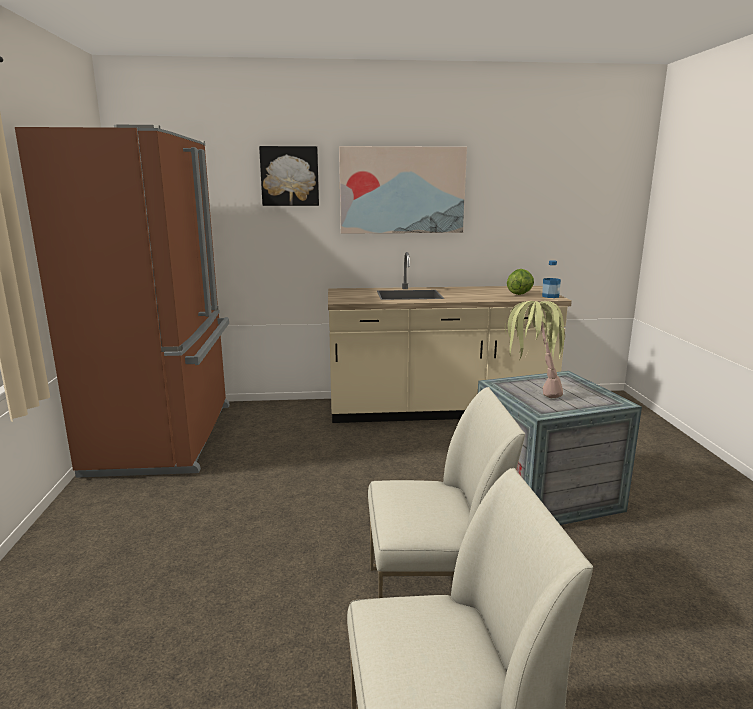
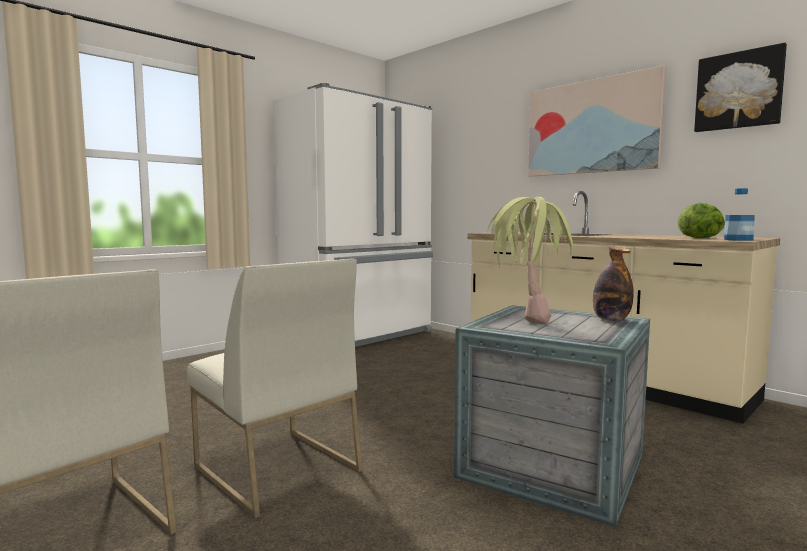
camera: 50 degrees right, 10 degrees down
(166, 437) = (360, 335): brown fridge -> white fridge
(290, 176) = (493, 127): picture -> picture (739, 90)
(563, 379) = (611, 320): none -> bottle

